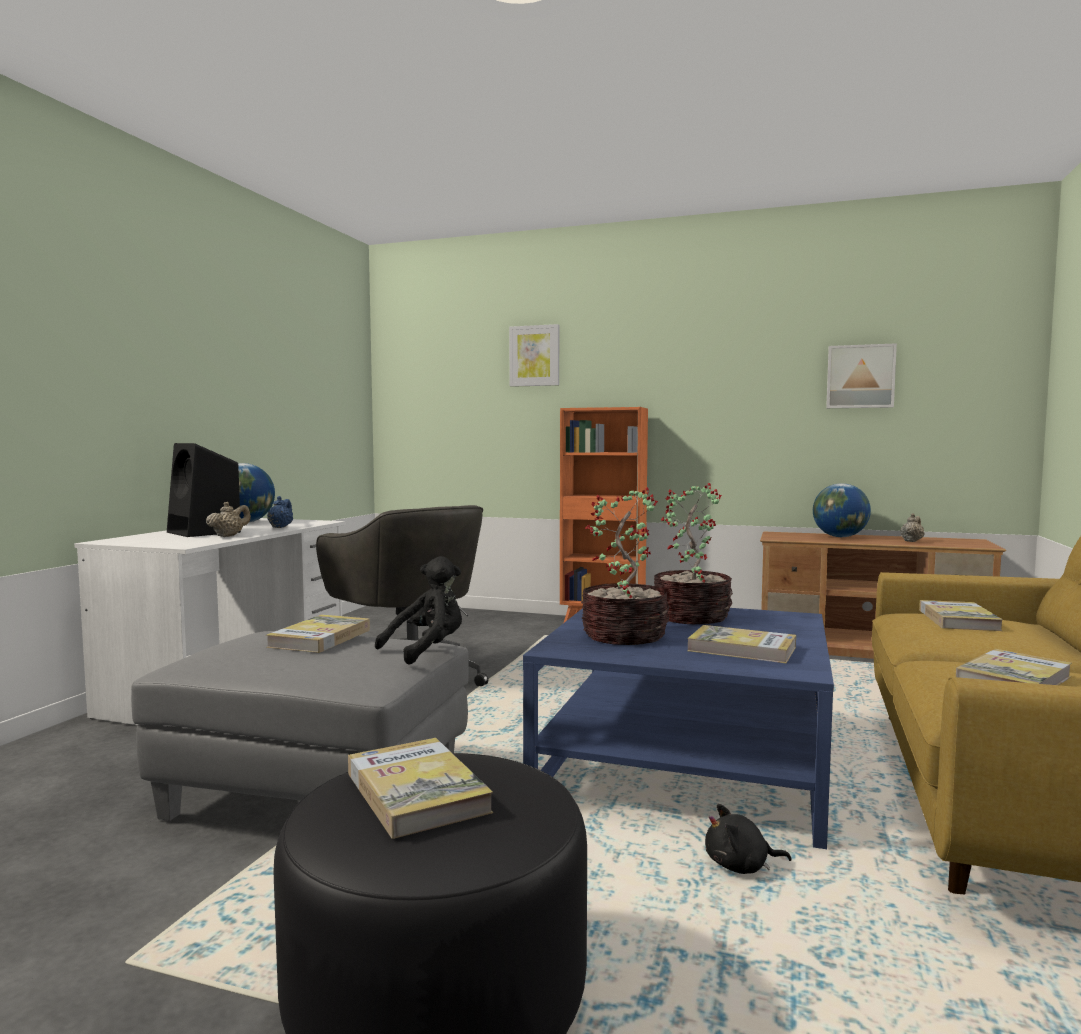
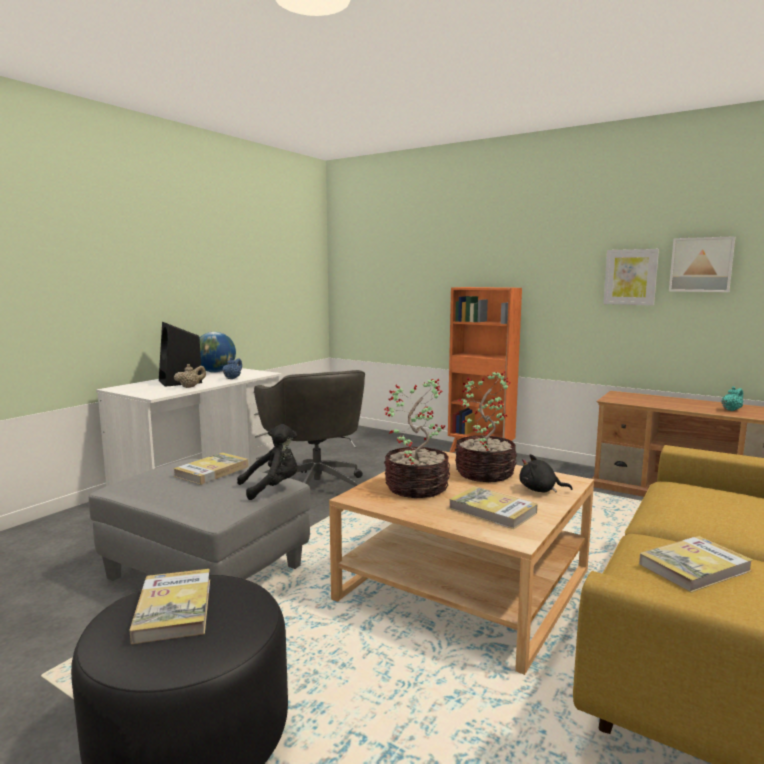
camera: 15 degrees right, 5 degrees up
(534, 356) = (439, 244): picture -> picture (630, 277)
(685, 765) = (465, 585): blue coffee table -> beige coffee table
(741, 866) = (451, 677): black plush toy -> black plush toy (540, 490)
(840, 537) = (670, 401): globe -> none
(912, 541) = (731, 410): beige teapot -> turquoise teapot
(958, 620) = (711, 496): book -> none

